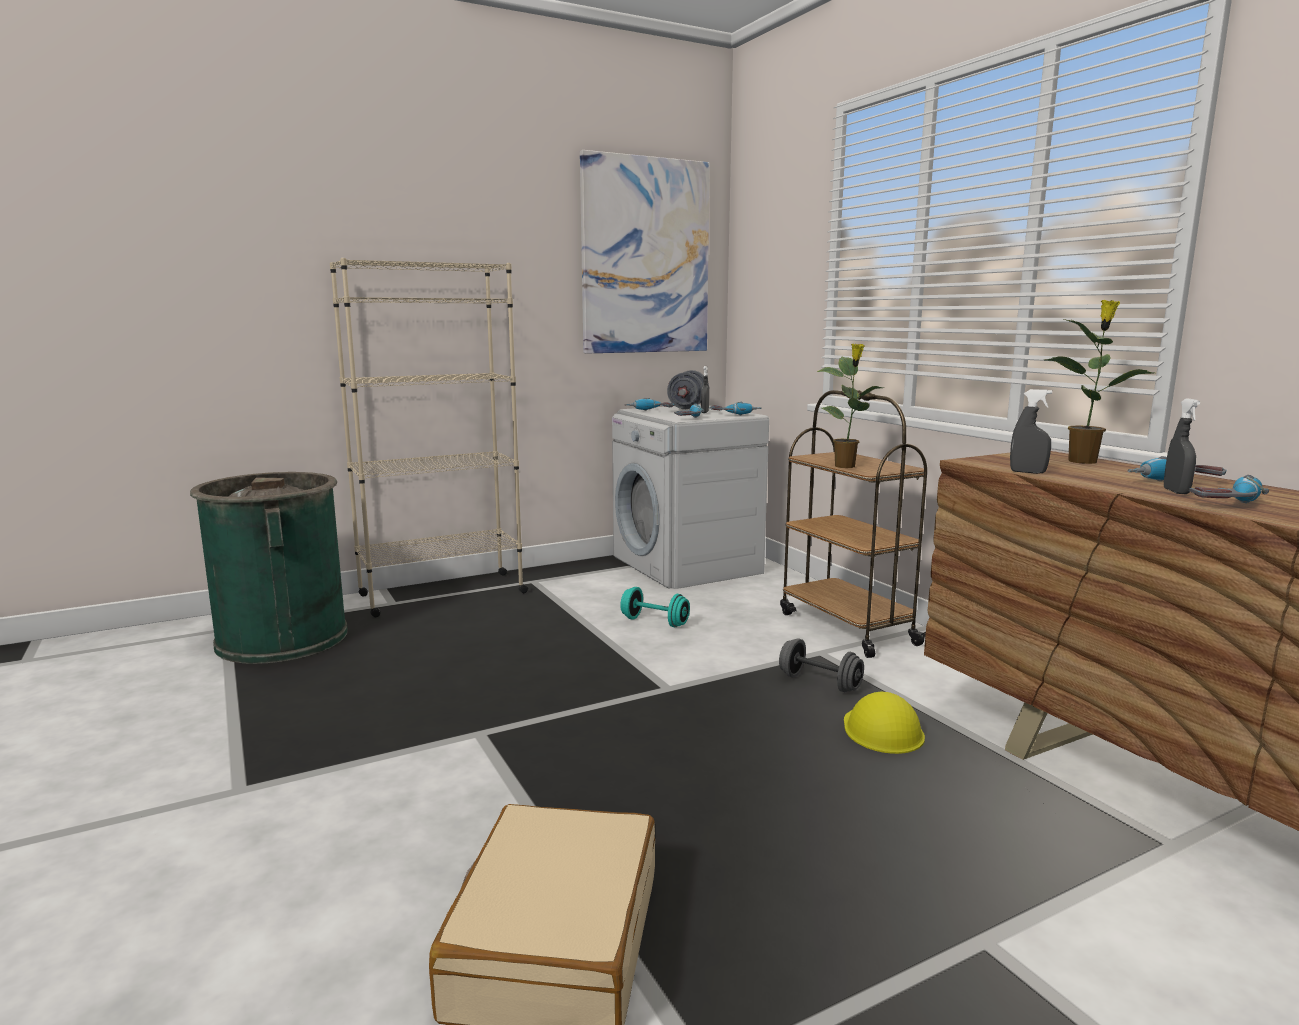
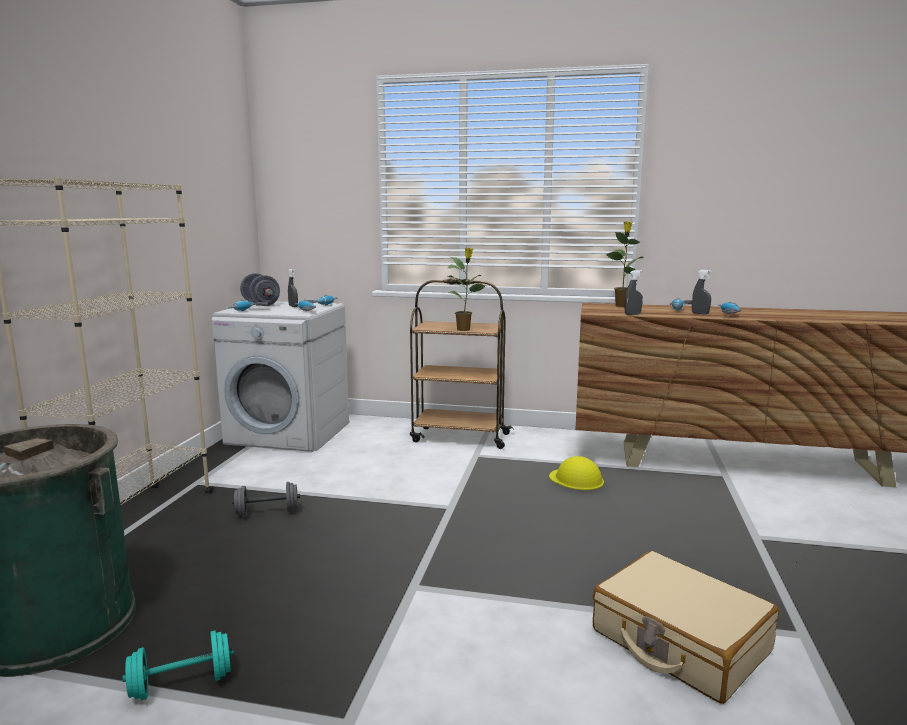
camera: 50 degrees left, 0 degrees up
(645, 257) = (212, 177): picture -> none
(655, 622) = (354, 475): turquoise dumbbell -> turquoise dumbbell (182, 684)
(820, 683) = (509, 470): grey dumbbell -> grey dumbbell (267, 512)

